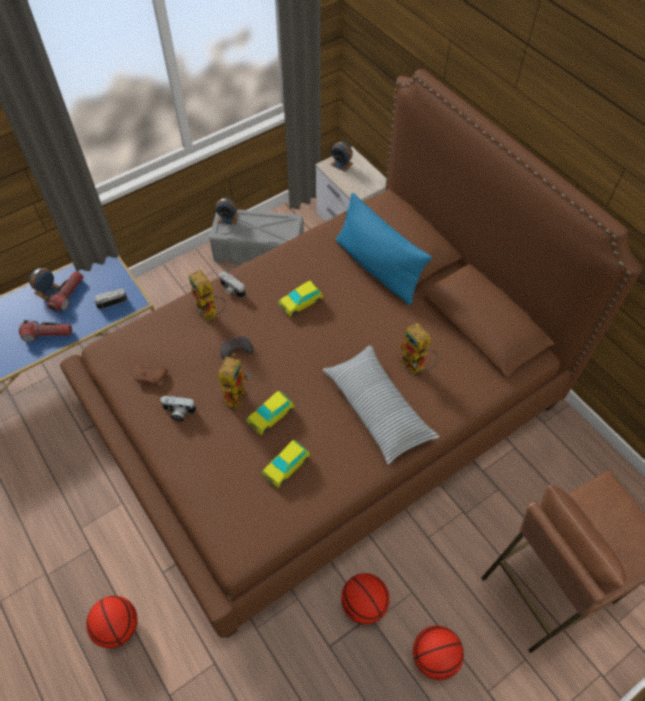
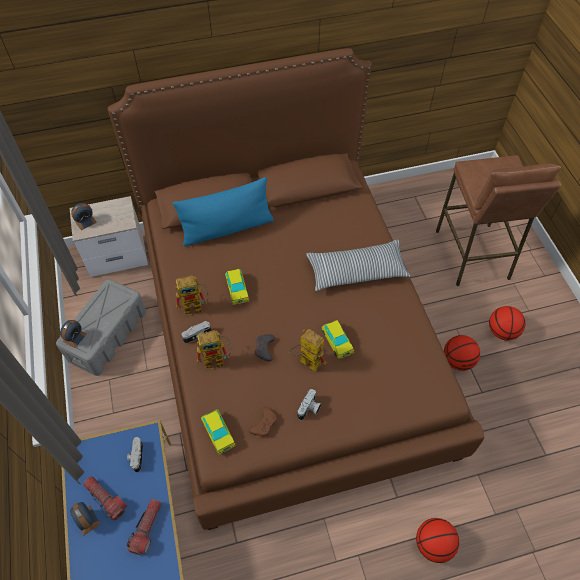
camera: 70 degrees left, 0 degrees up
(286, 466) = (385, 344): toy car -> toy car (218, 433)
(416, 367) = (330, 236): toy robot -> toy robot (196, 306)

